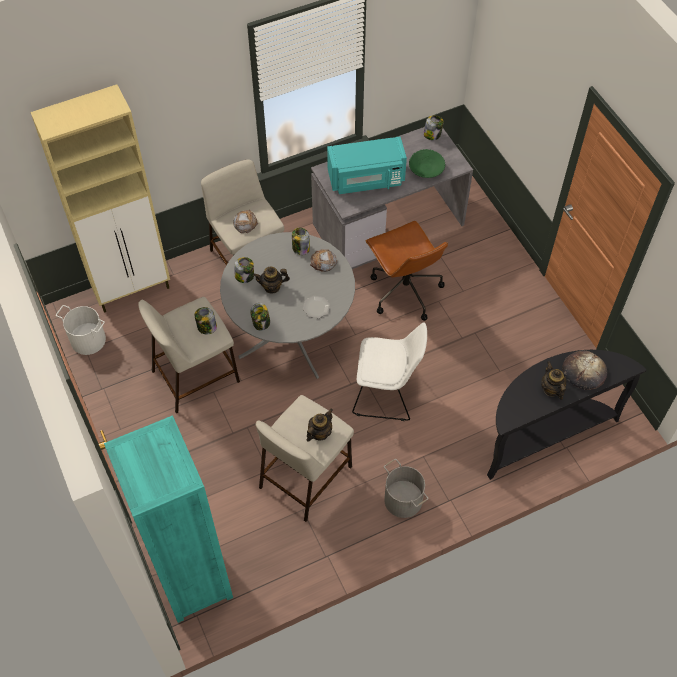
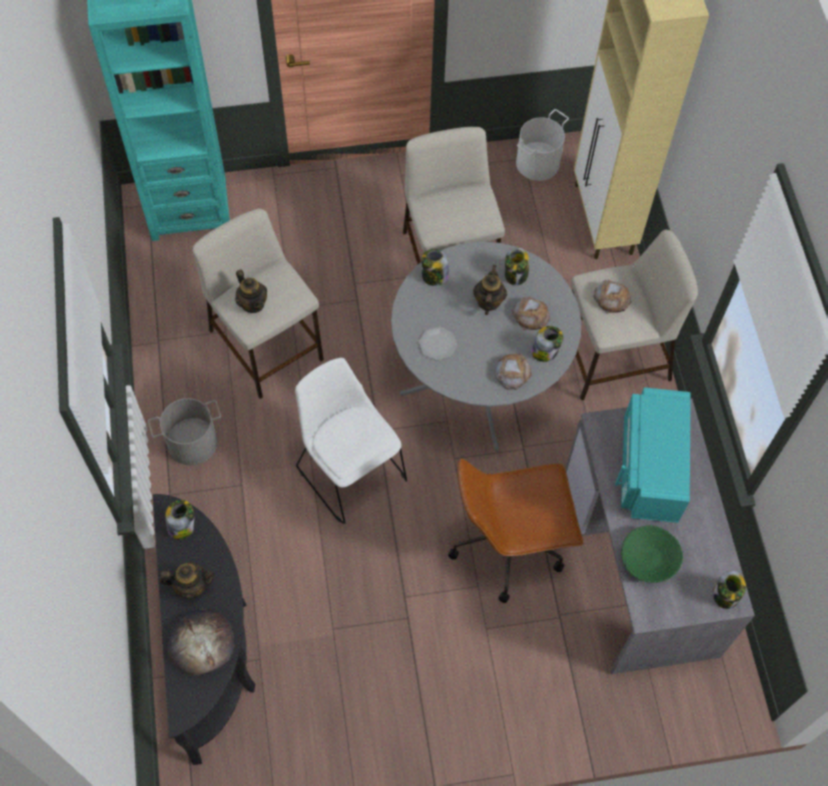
camera: 105 degrees right, 5 degrees up
(206, 327) = (450, 220): jar -> jar (182, 526)
(275, 261) = (531, 315): none -> bread
(387, 392) = (349, 470): white chair -> white chair turned 120 degrees clockwise

